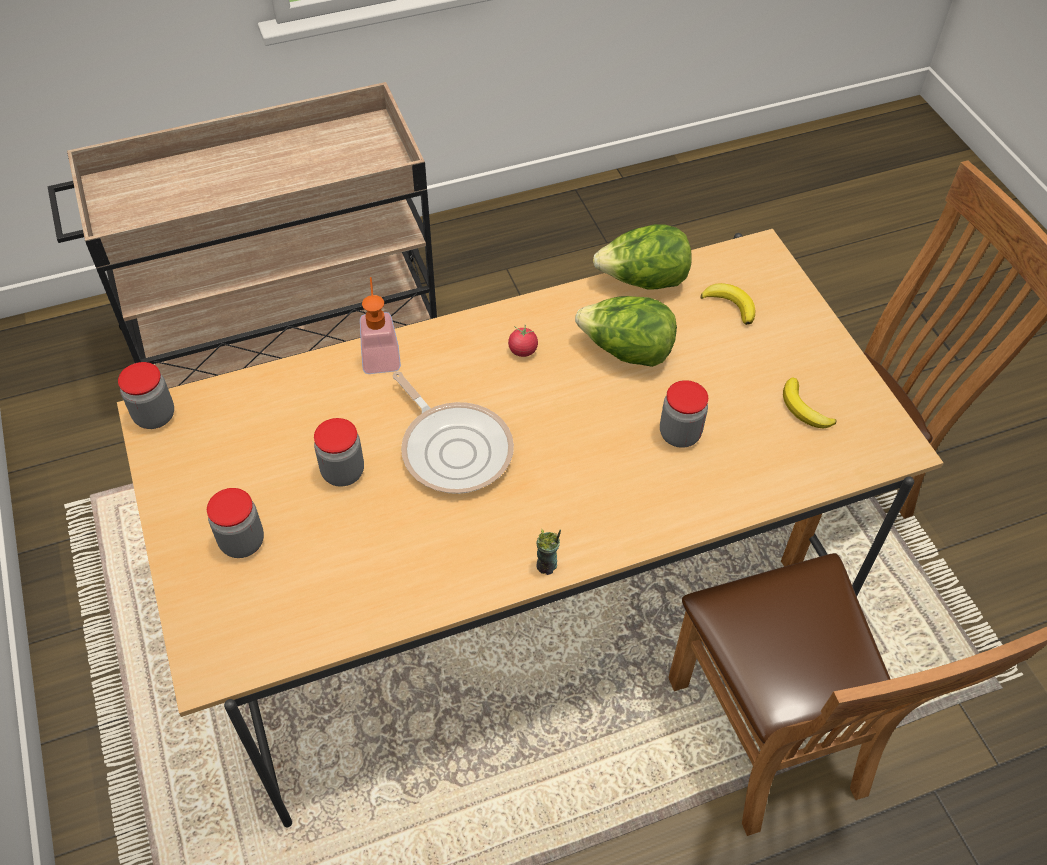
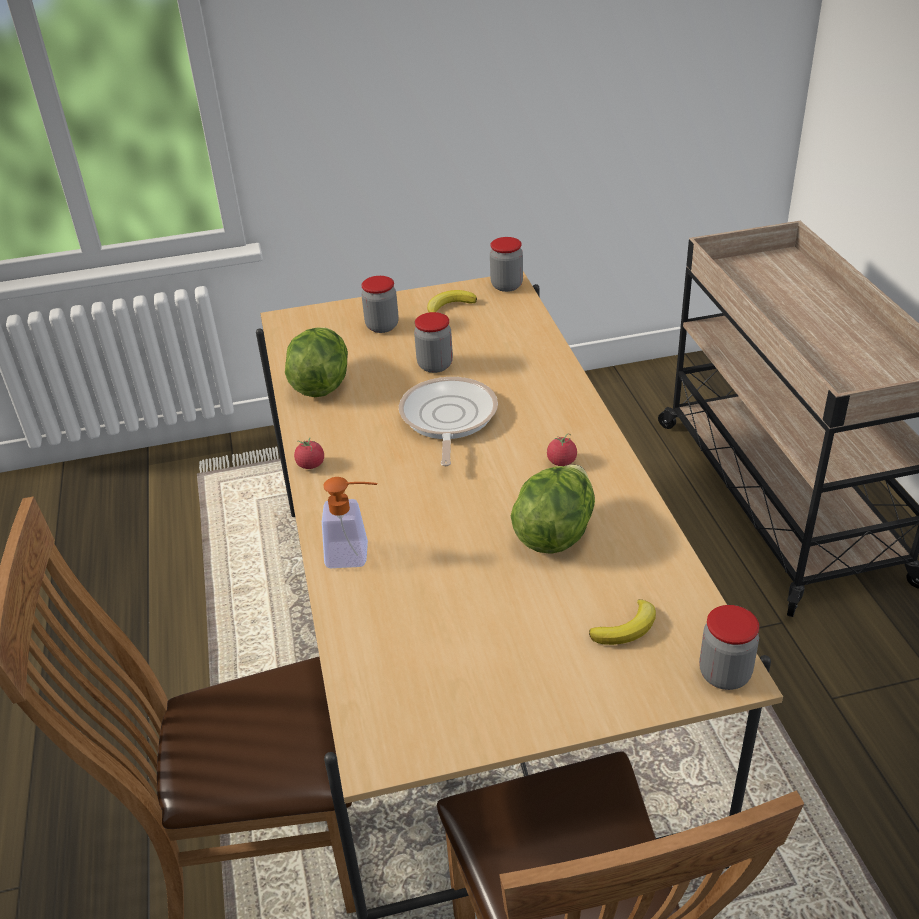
camera: 100 degrees right, 15 degrees down
(380, 354) = (562, 381): soap dispenser -> soap dispenser (356, 555)
(454, 448) = (447, 419): frying pan -> frying pan turned 120 degrees clockwise
(547, 566) = (310, 465): cup -> tomato
(643, 281) = (665, 555): lettuce -> lettuce (321, 383)
(679, 434) = (435, 561): jar -> jar (724, 674)
(804, 409) = (452, 670): banana -> banana (449, 306)

